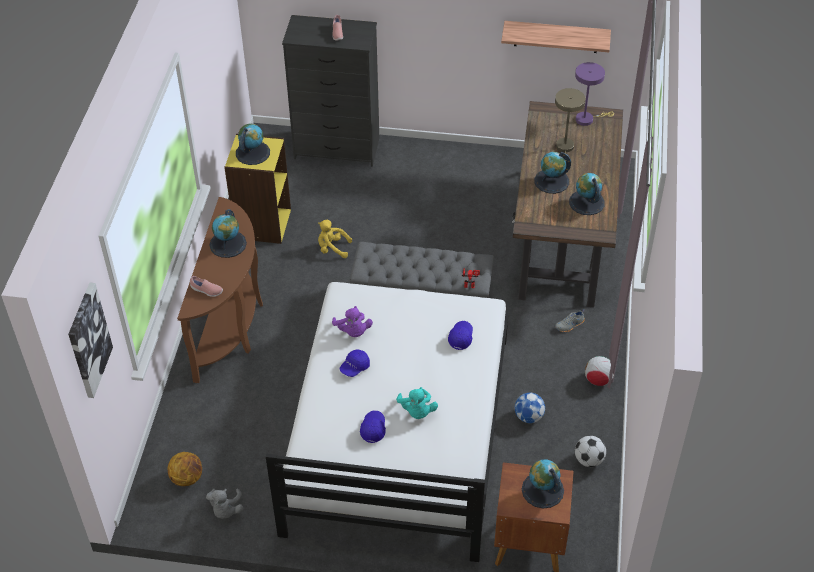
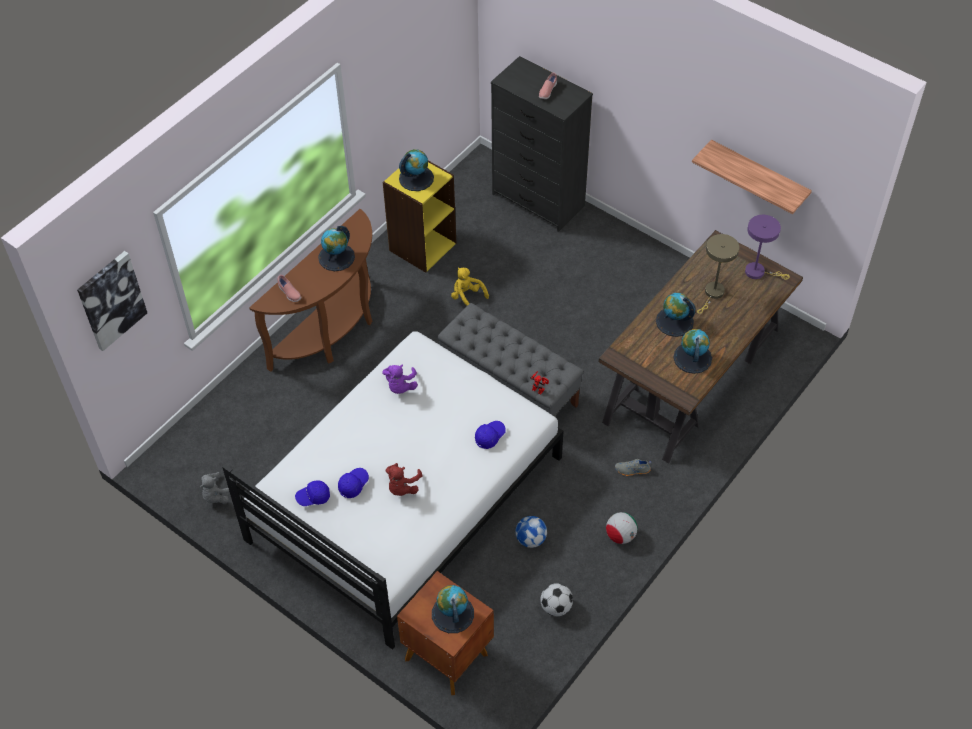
camera: 30 degrees right, 5 degrees up
(187, 478) = (207, 452): basketball -> none
(355, 367) = (378, 421): blue cap -> blue cap (313, 497)
(417, 411) = (402, 487): turquoise plush toy -> red plush toy

